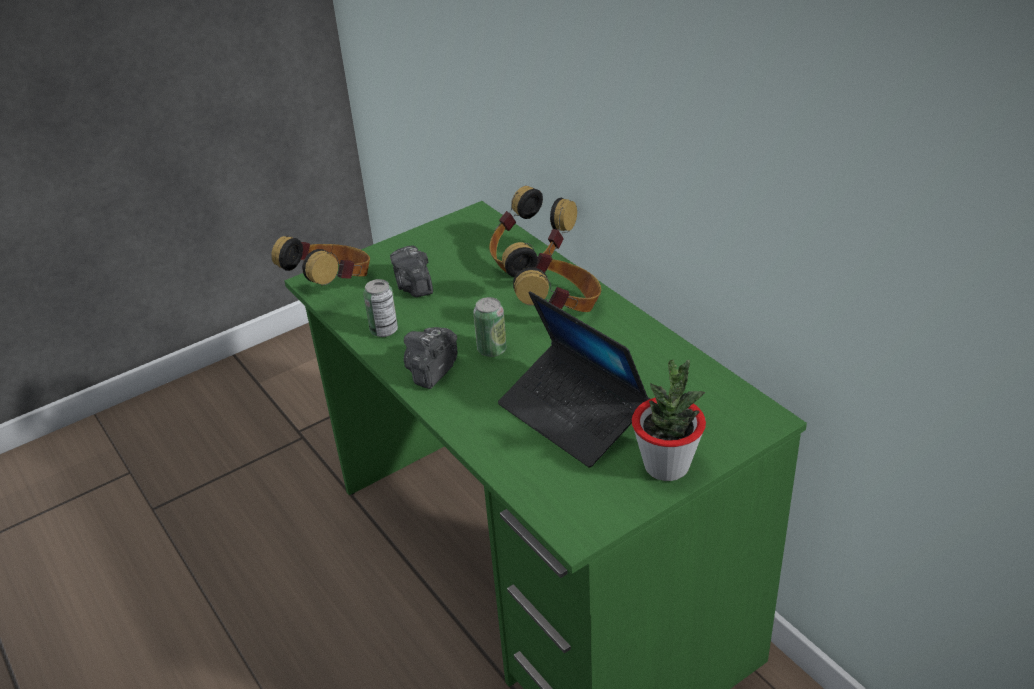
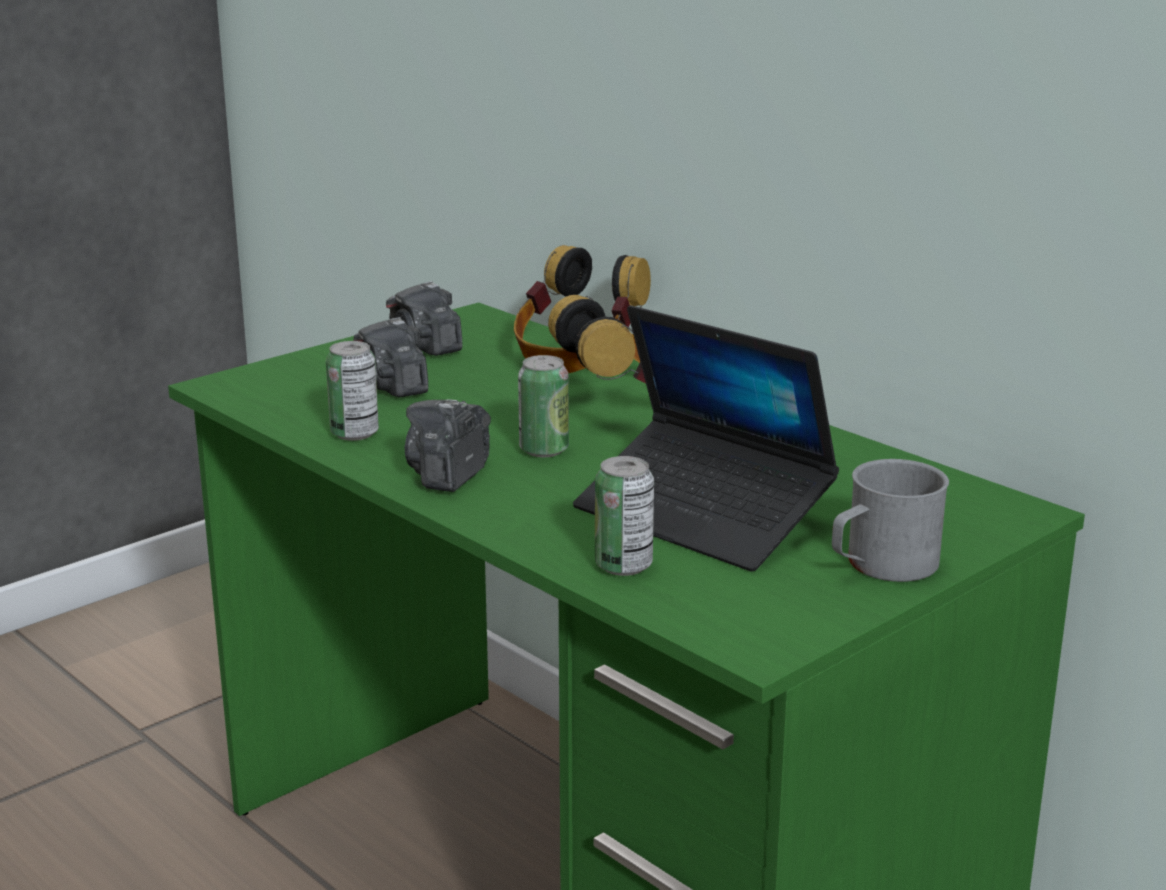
camera: 10 degrees left, 15 degrees down
(332, 286) = (253, 389): headphones -> none
(440, 246) = (425, 347): none -> camera
(516, 458) = (623, 566): none -> can
(667, 466) = (881, 566): potted plant -> grey mug

